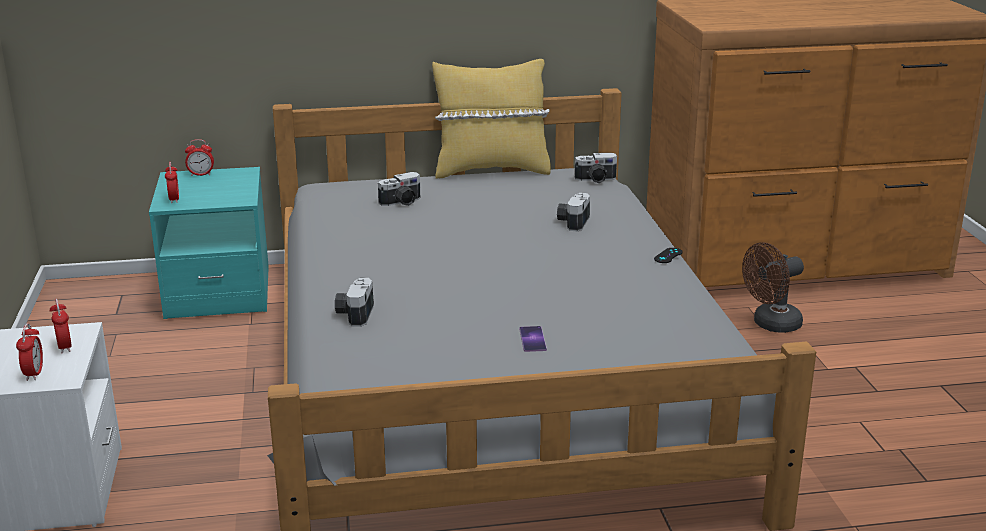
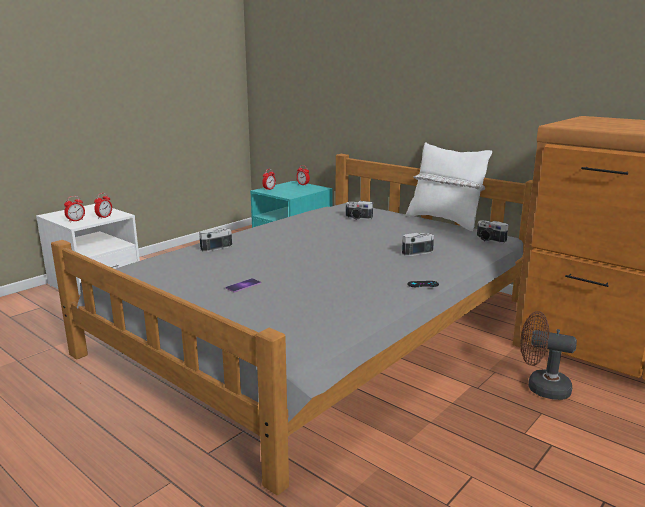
camera: 50 degrees right, 5 degrees down
(491, 170) = (444, 220): yellow pillow -> white pillow

